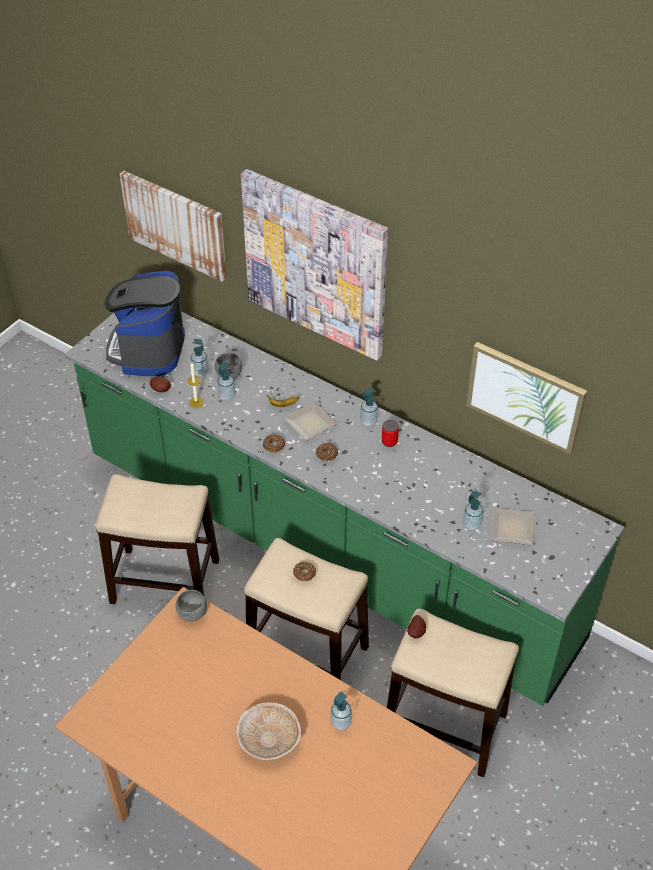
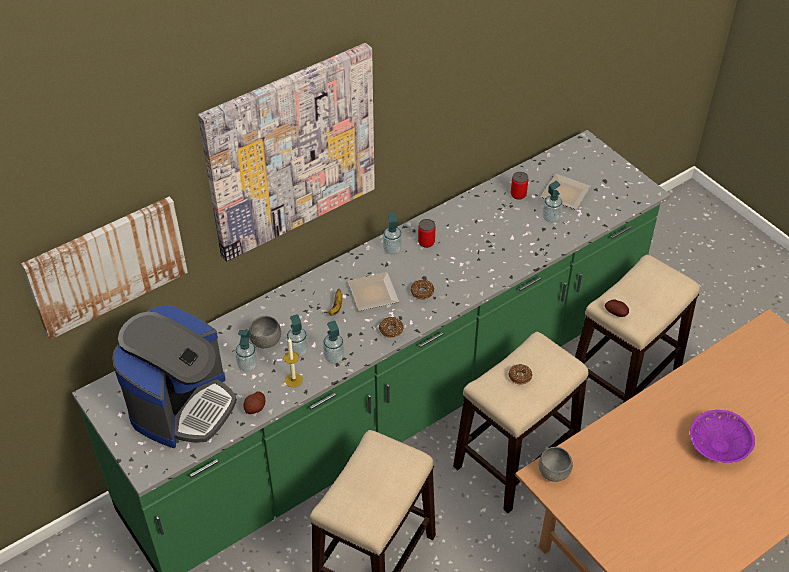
camera: 70 degrees left, 0 degrees up
(148, 349) = (182, 405): coffee machine -> coffee machine turned 90 degrees counterclockwise
(268, 738) = (717, 446): beige bowl -> purple bowl
(341, 722) = (712, 387): soap dispenser -> soap dispenser (334, 357)
(490, 492) = (518, 194): none -> can
(525, 396) = (500, 94): picture -> none

